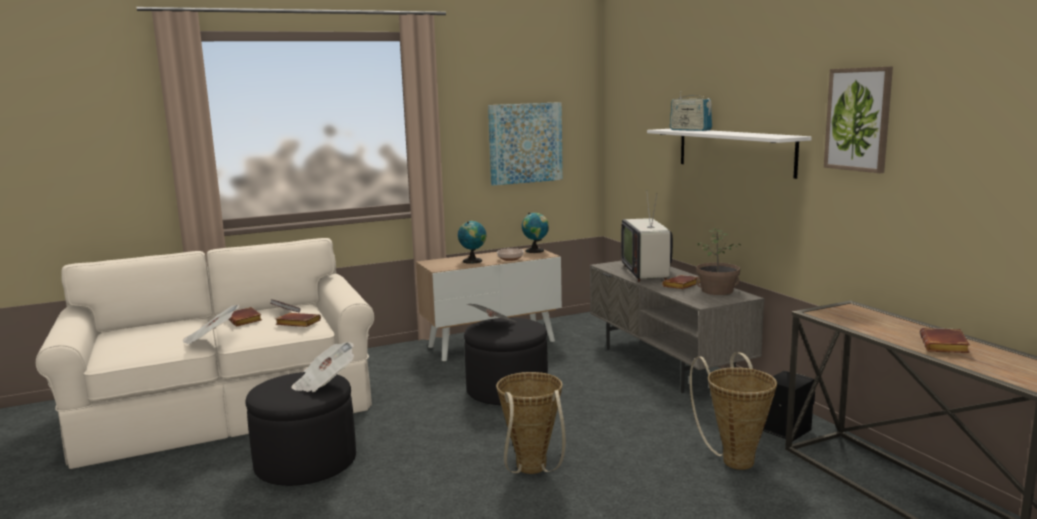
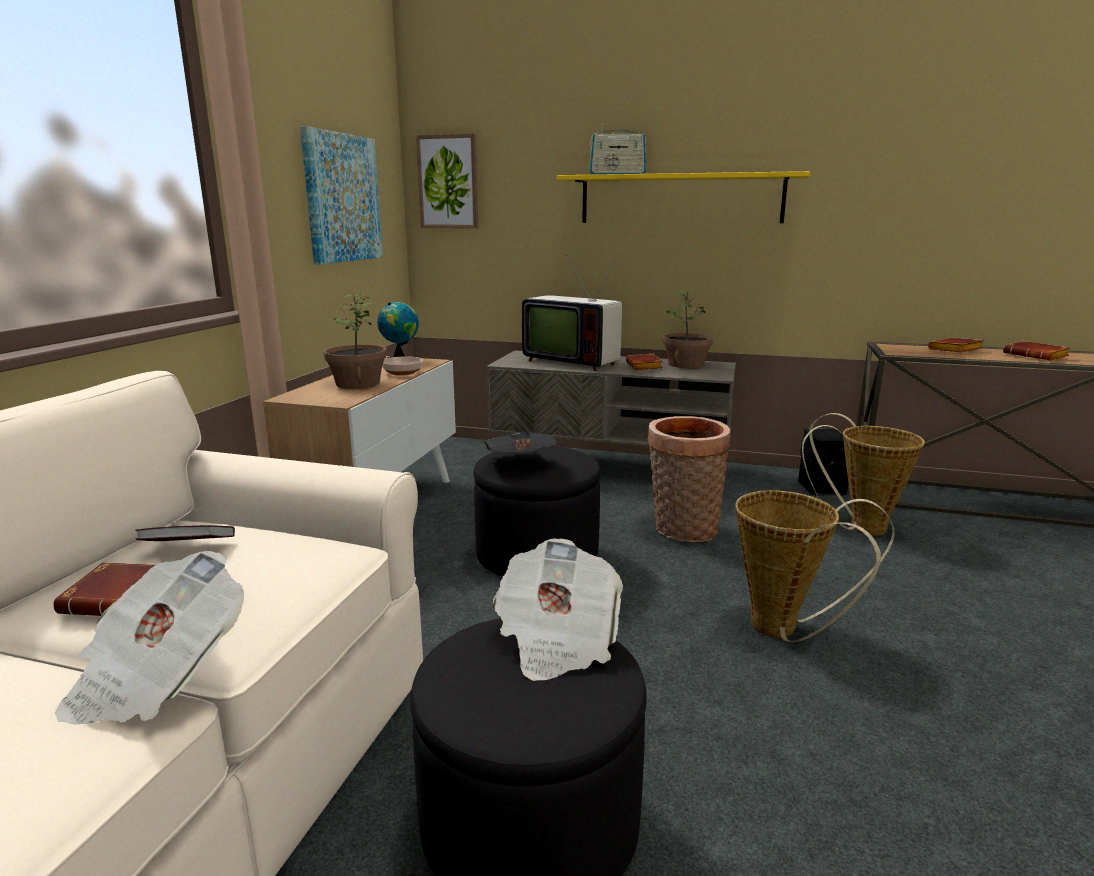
camera: 50 degrees left, 5 degrees up
(297, 324) = (288, 557): brown book -> brown book (955, 350)
(473, 261) = (357, 383): globe -> potted plant
(611, 412) = (682, 530): none -> basket
(734, 151) = (680, 199): white shelf -> yellow shelf
(858, 119) = (874, 151): picture -> picture (448, 182)

